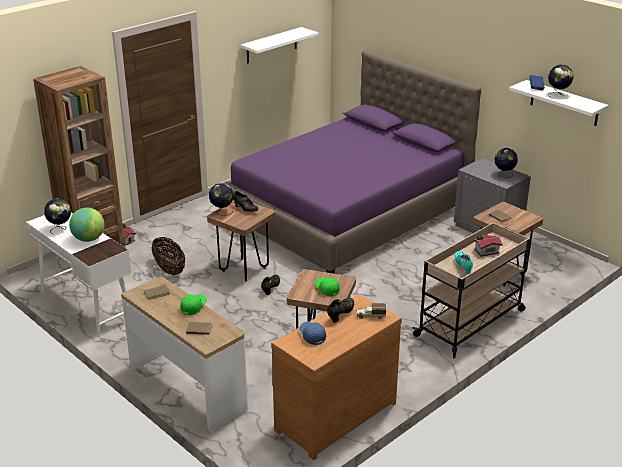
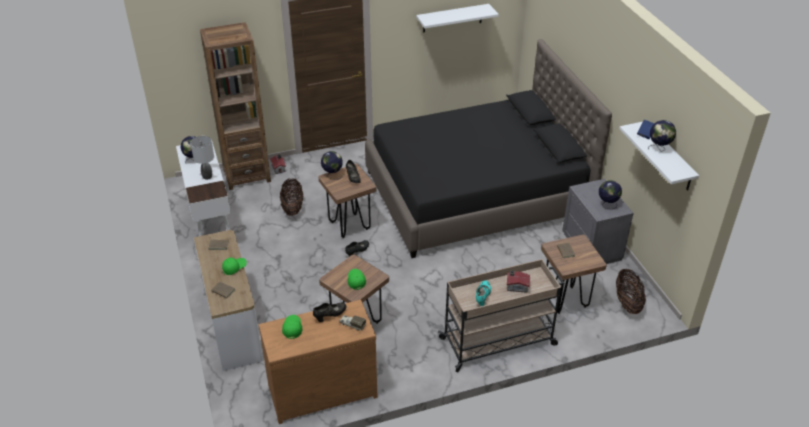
camera: 25 degrees right, 10 degrees up
(89, 239) = (207, 176): globe -> grey table lamp
(312, 336) = (292, 329): blue cap -> green cap
(349, 214) = (476, 193): purple bed -> black bed
(554, 262) = (627, 303): none -> basket

